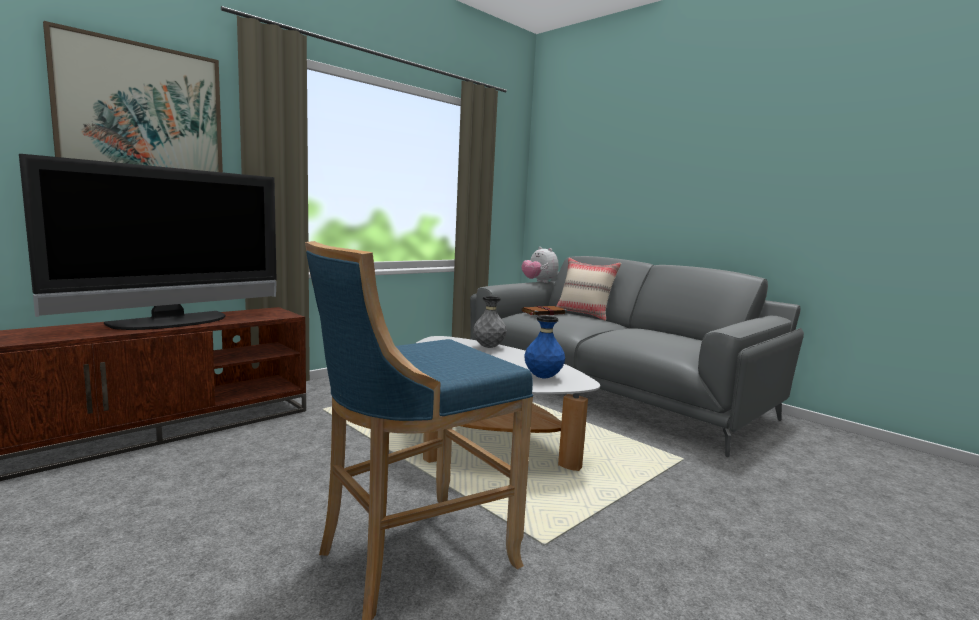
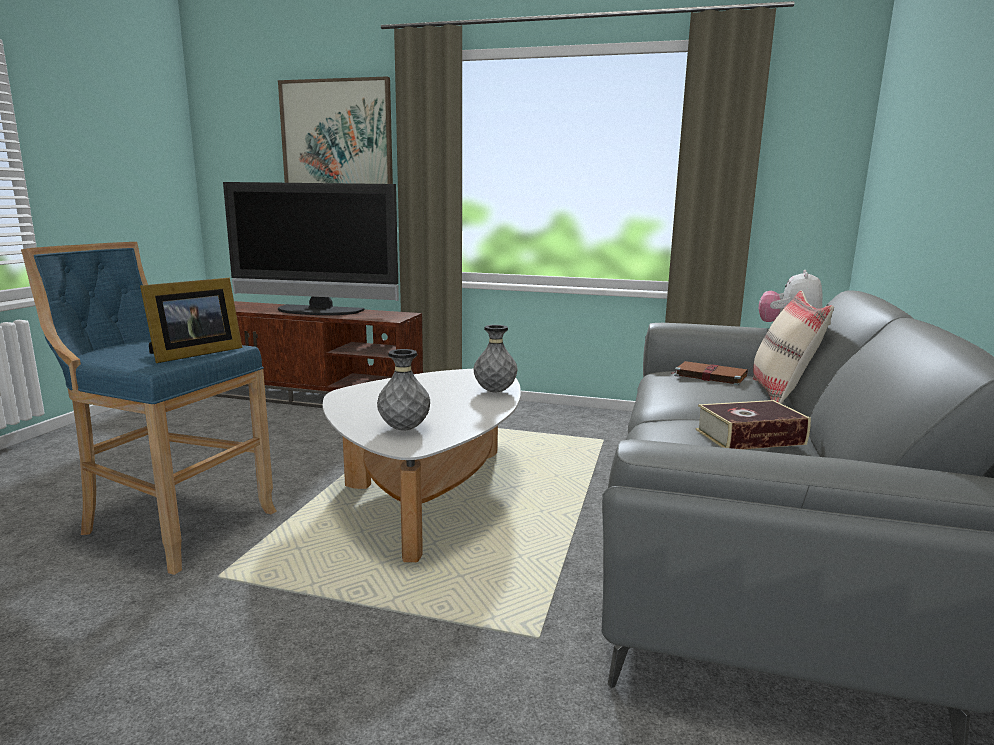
camera: 60 degrees right, 5 degrees up
(457, 353) = (192, 354): none -> picture frame
(543, 377) = (404, 429): blue vase -> grey vase
(648, 331) = (750, 437): none -> book

